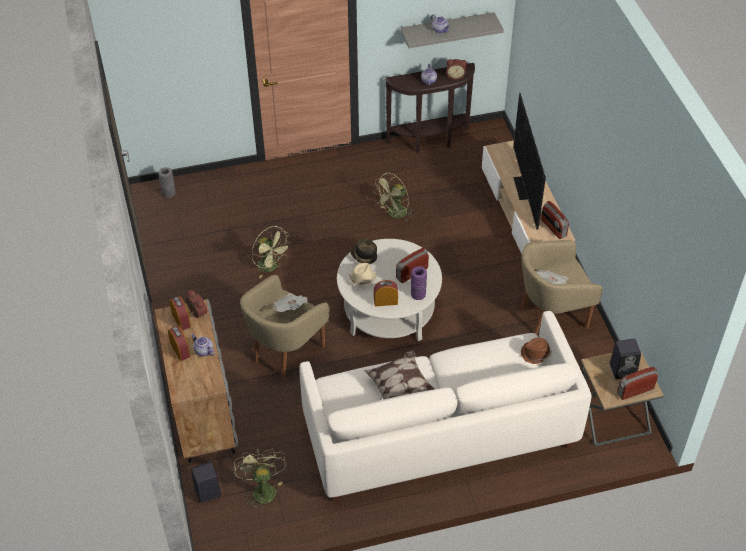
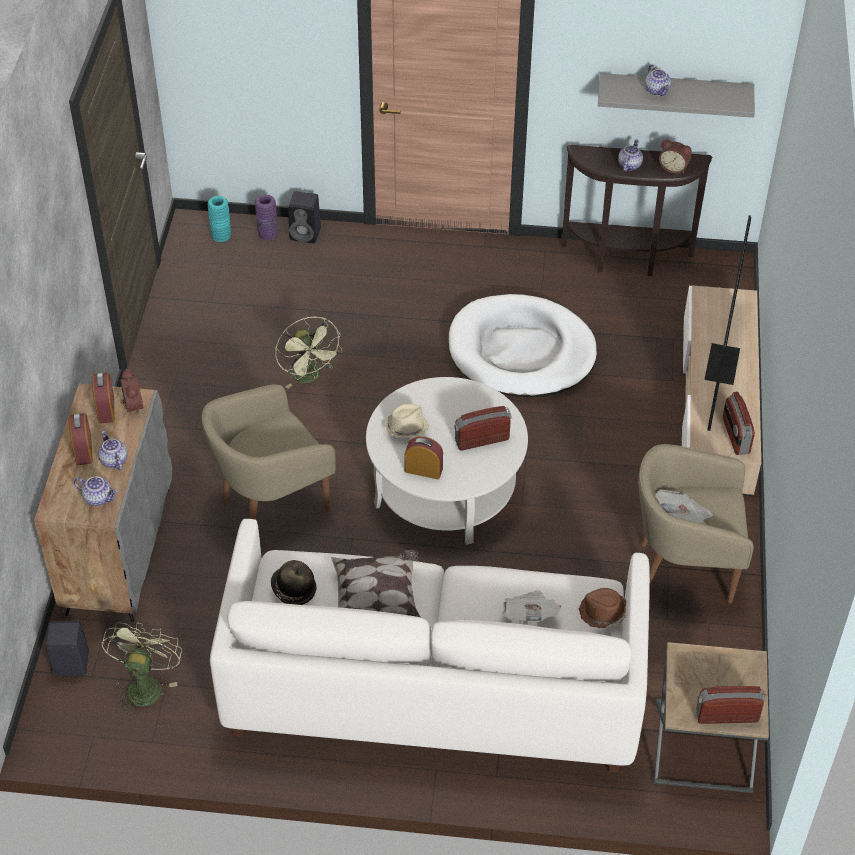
camera: 20 degrees right, 0 degrees up
(169, 193) = (221, 235): grey vase -> turquoise vase
(206, 377) = (98, 498): none -> teapot
(290, 308) = (284, 439): newspaper -> newspaper (530, 616)
(363, 257) = (424, 396): hat -> hat (293, 589)
(394, 214) = (521, 351): green fan -> white dog bed
(418, 294) = (475, 473): purple vase -> purple vase (268, 234)
(623, 369) = (724, 678): black speaker -> black speaker (306, 234)

